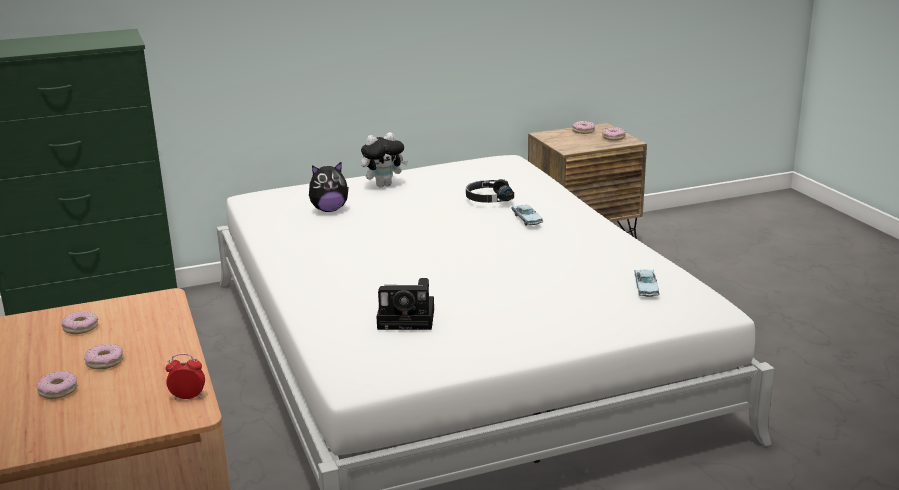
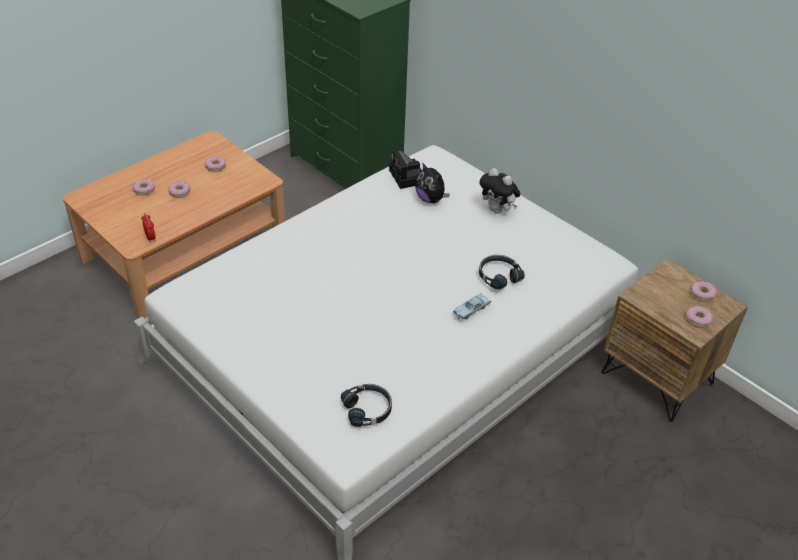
camera: 65 degrees right, 20 degrees up
(409, 319) = (262, 294): camera -> camera (408, 178)
(646, 287) = (368, 409): blue toy car -> black headphones

